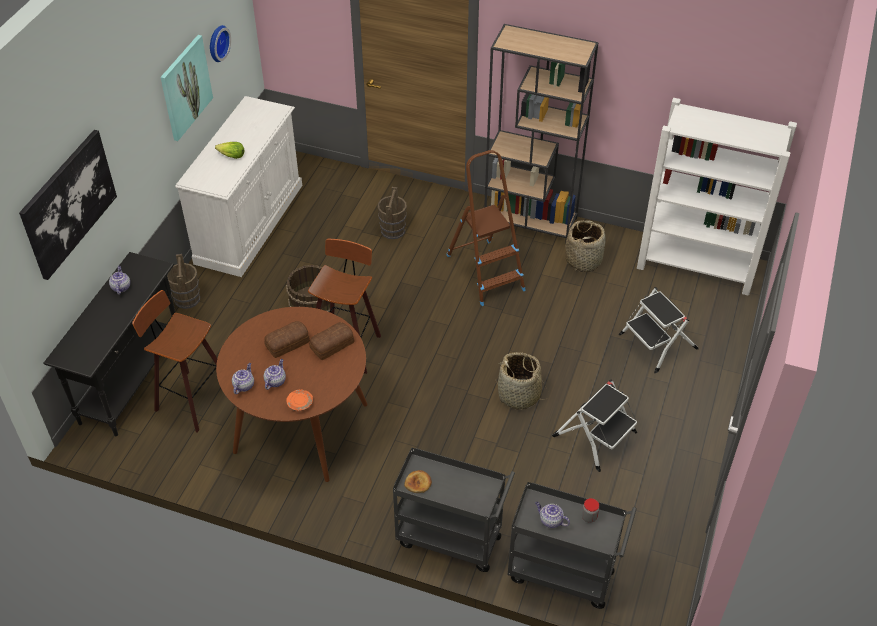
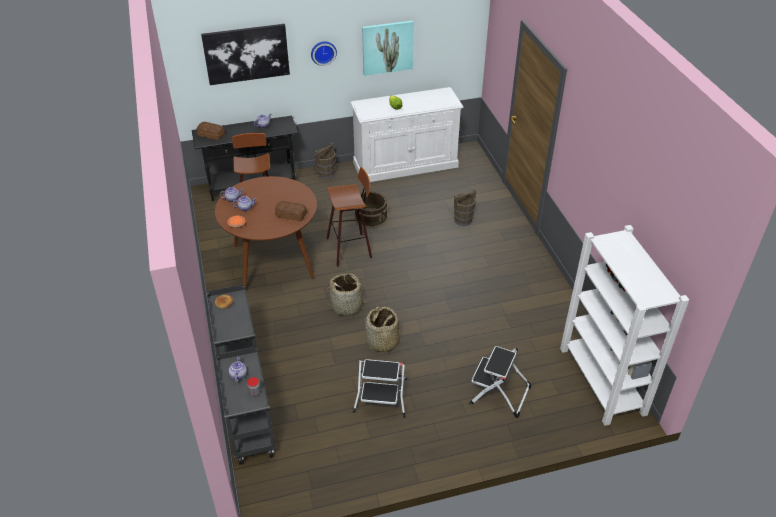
camera: 55 degrees right, 5 degrees down
(217, 43) = (433, 37): wall clock -> wall clock (323, 52)
(288, 344) = (277, 199): bread -> bread (211, 135)
(485, 273) = (472, 276): brown step ladder -> none
(531, 221) = (544, 274): bookcase -> none
(583, 260) = (537, 317): basket -> basket (347, 306)

